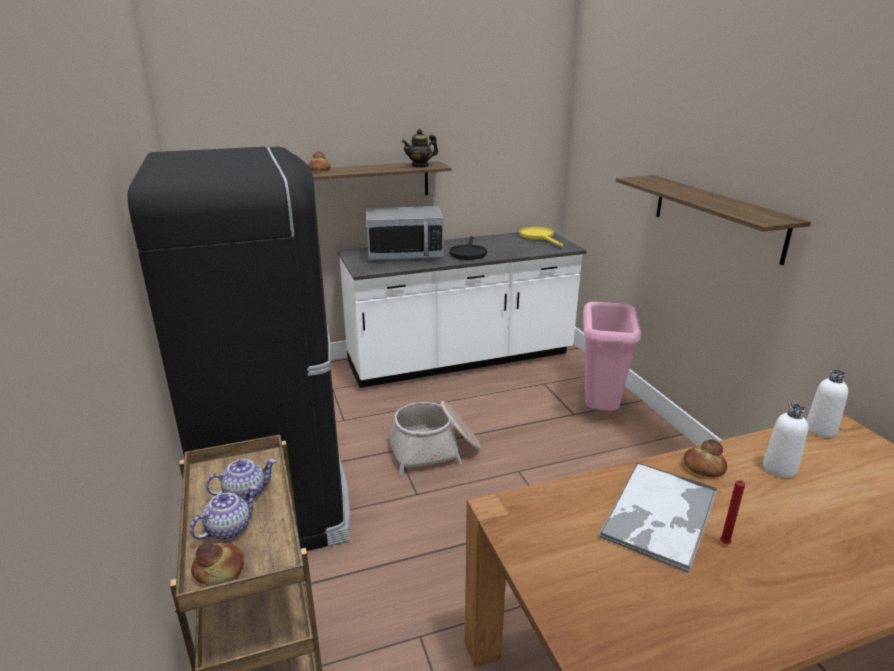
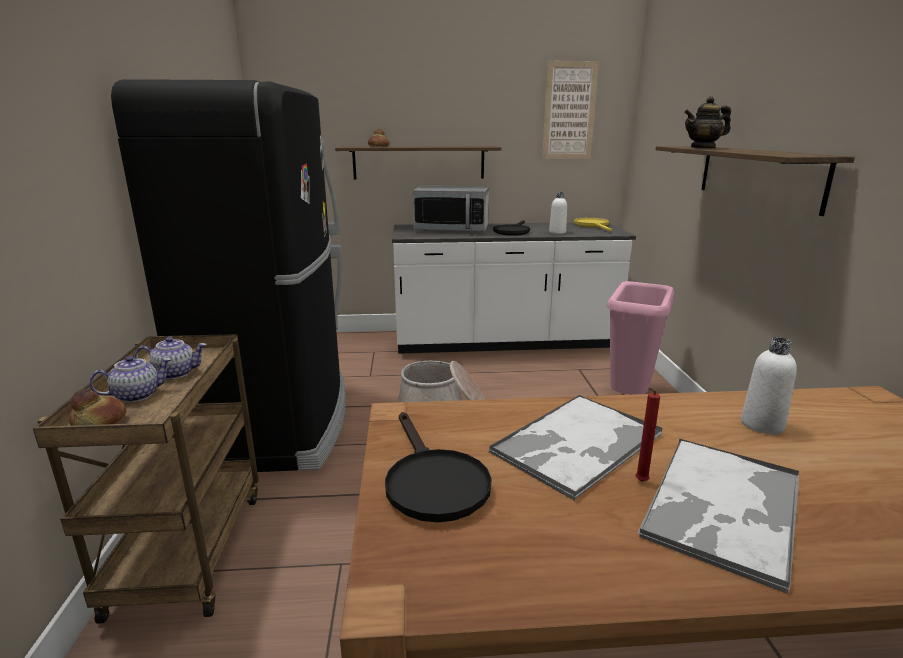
camera: 15 degrees right, 5 degrees down
(420, 166) = (473, 146): teapot -> teapot (703, 148)
(509, 122) = (569, 111): none -> picture
(574, 577) = (432, 481): none -> black frying pan
(703, 467) = (661, 411): bread -> none
(789, 556) = (723, 507): none -> tray
(820, 430) = (841, 398): white bottle -> white bottle (557, 232)

